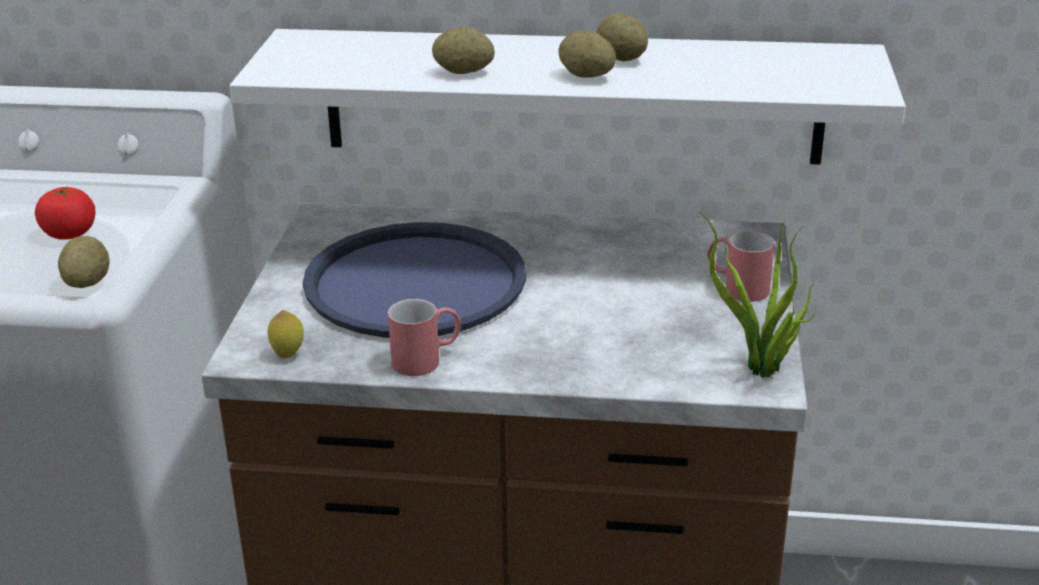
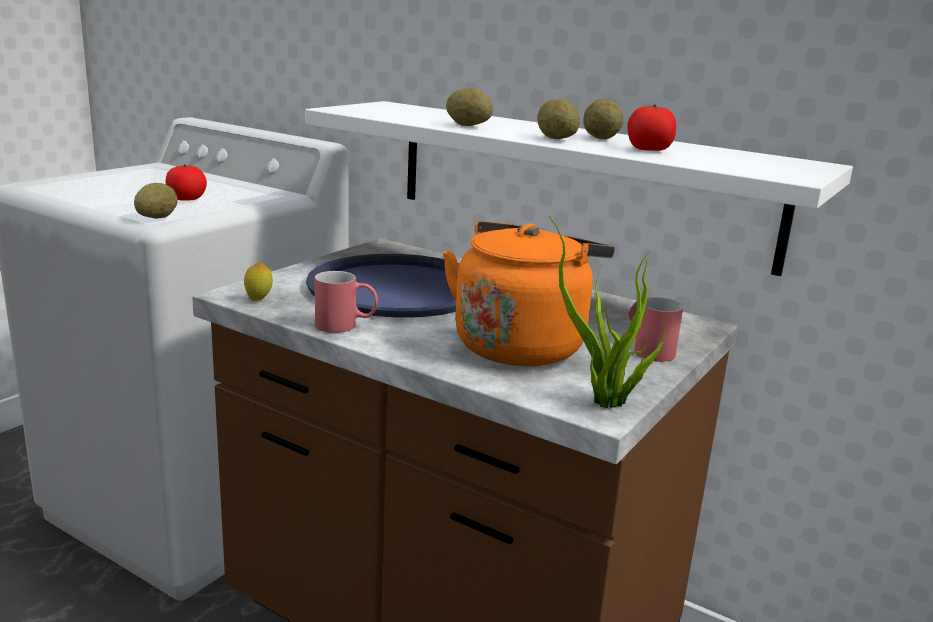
camera: 25 degrees right, 10 degrees down
(622, 323) = (521, 345): none -> orange kettle
(695, 73) = (649, 150): none -> tomato

